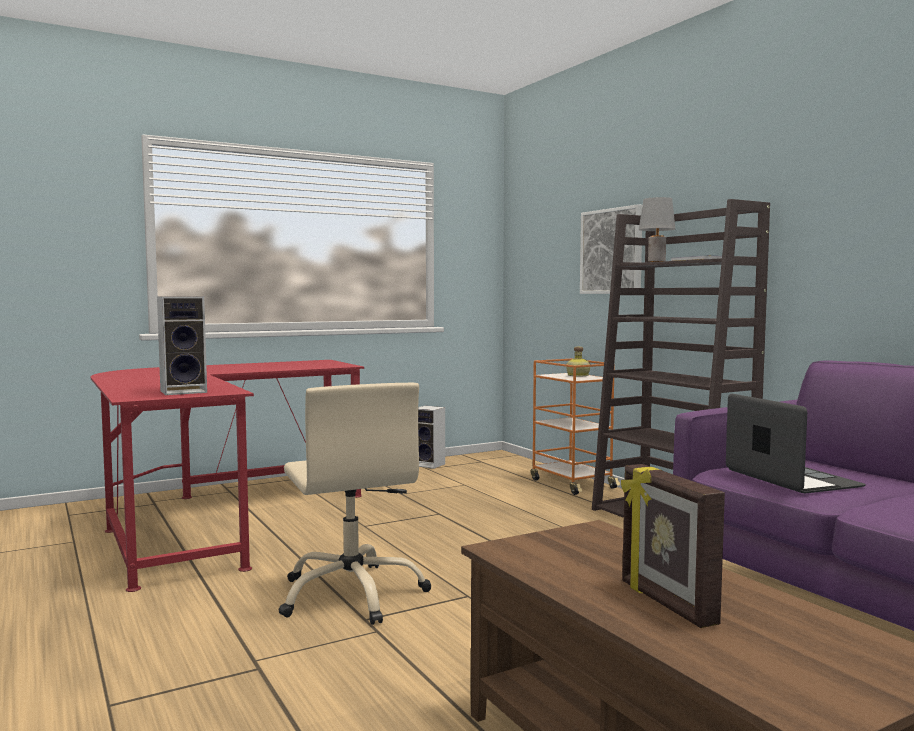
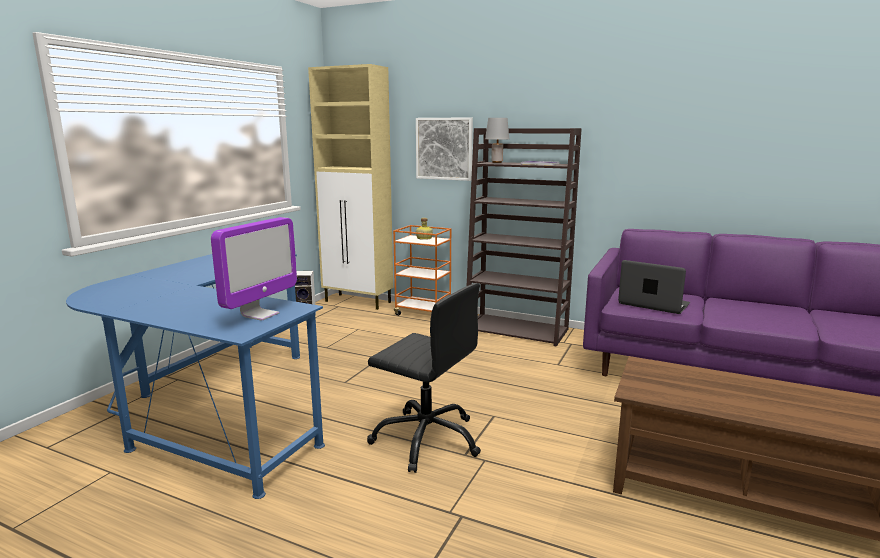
camera: 35 degrees left, 10 degrees up
(185, 391) = (260, 315): speaker -> monitor
(216, 519) = (213, 409): red desk -> blue desk
(352, 594) = (427, 439): beige office chair -> black office chair
(512, 461) = (358, 302): none -> beige cabinet
(665, 603) = (760, 403): picture frame -> none

